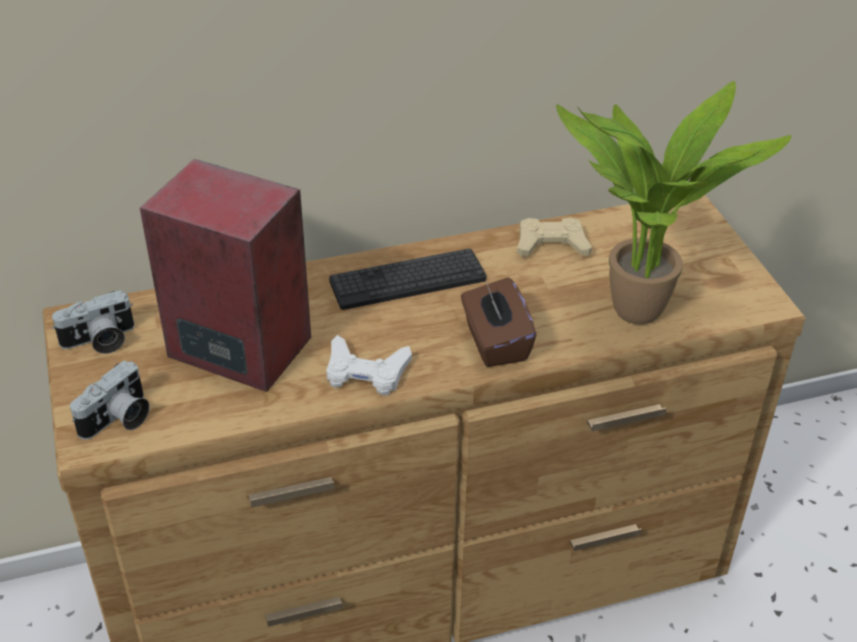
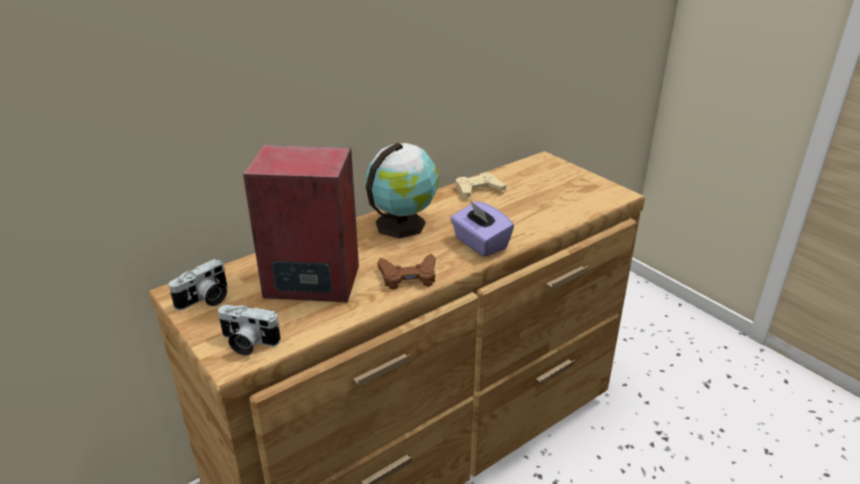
camera: 20 degrees left, 10 degrees down
(118, 419) = (247, 343): camera -> camera turned 90 degrees clockwise
(366, 372) = (408, 276): white game controller -> brown game controller
(407, 280) = (402, 223): keyboard -> globe
(495, 342) = (480, 243): brown tissue box -> purple tissue box
(639, 317) = (556, 214): potted plant -> none

